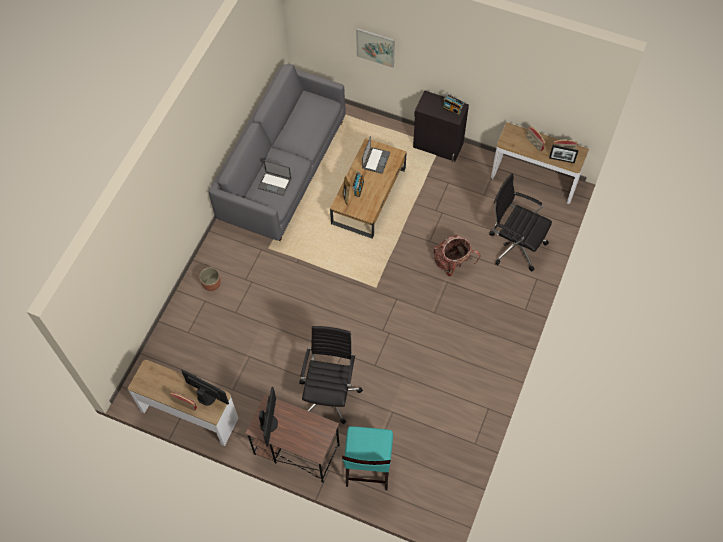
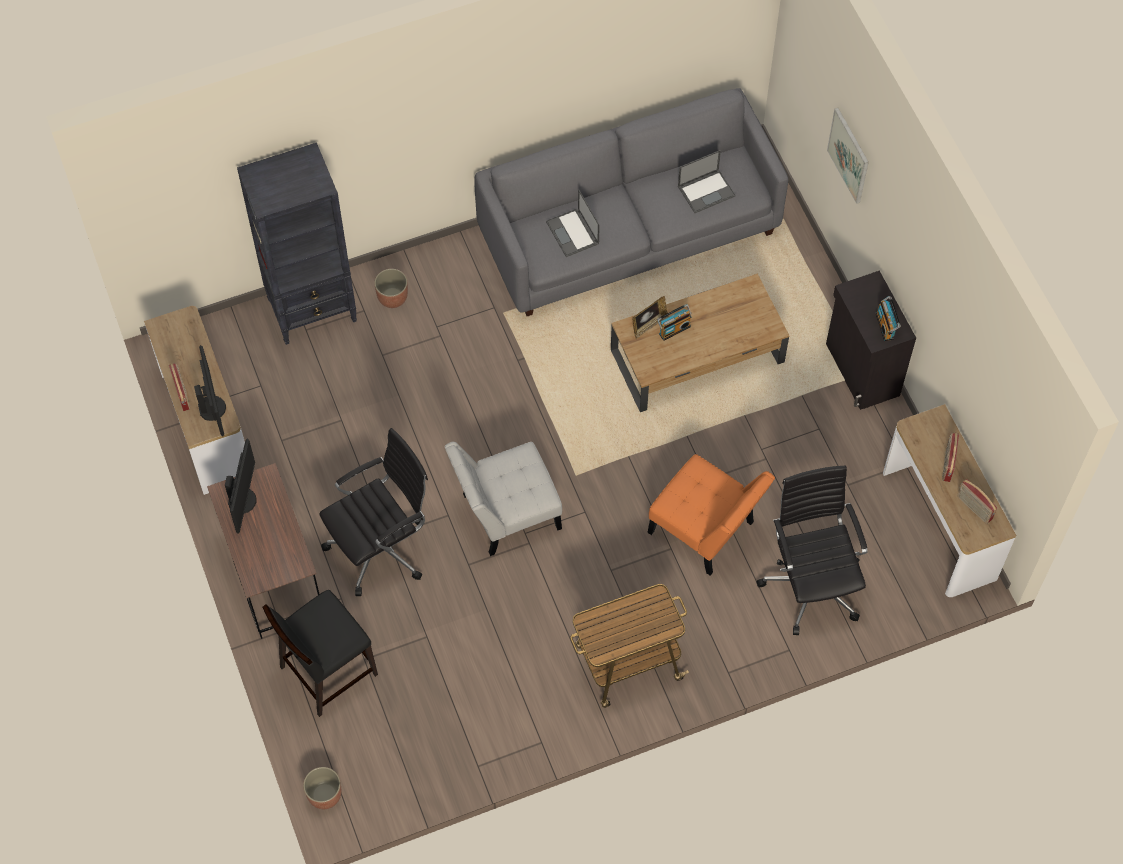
camera: 45 degrees right, 0 degrees up
(181, 321) = (313, 310): none -> black bookcase
(269, 423) = (243, 500): monitor -> monitor turned 45 degrees counterclockwise
(365, 330) = (505, 513): none -> white chair
(368, 467) = (327, 671): turquoise chair -> black chair
(376, 160) = (737, 313): laptop -> laptop (706, 191)
(428, 520) = (325, 795): none -> planter
(452, 262) = (705, 531): backpack -> orange chair
(483, 343) = (626, 663): none -> cart
(561, 160) = (959, 516): picture frame -> none

